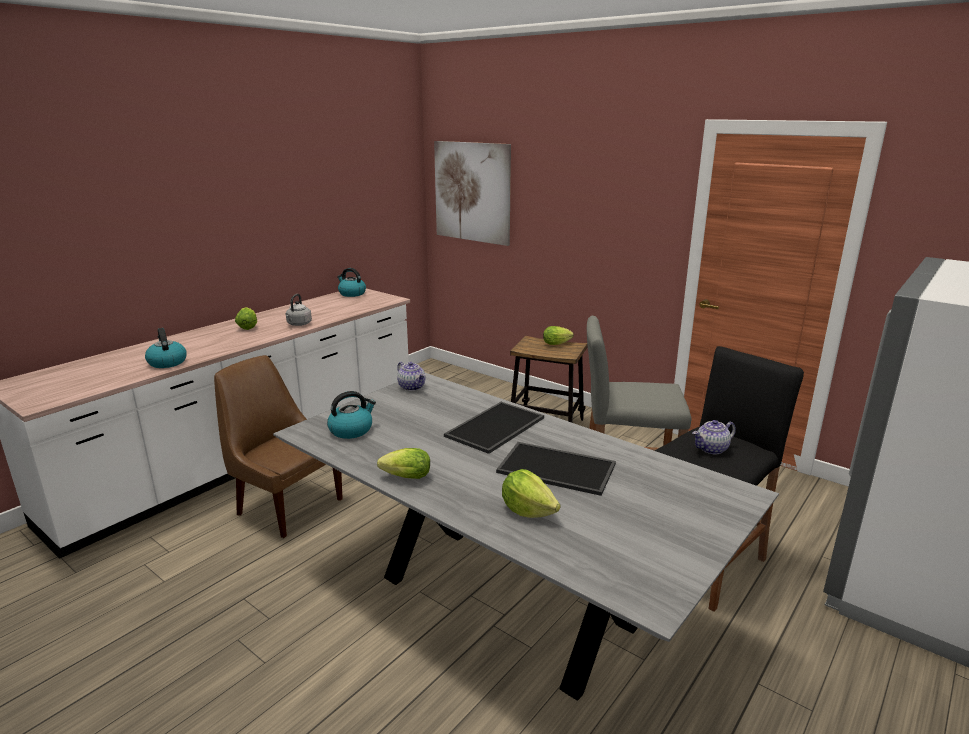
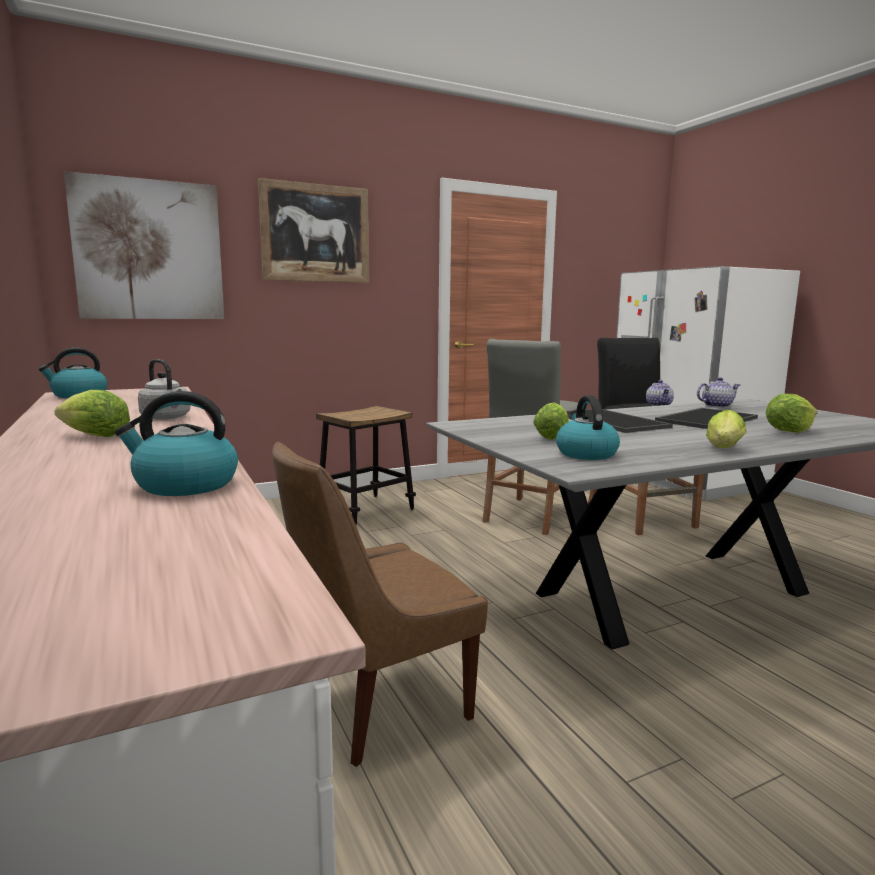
camera: 65 degrees left, 10 degrees down
(412, 387) = (472, 428): teapot -> teapot (716, 406)
(558, 344) = (360, 411): lettuce -> lettuce (551, 436)
(576, 181) = (315, 233): none -> picture

